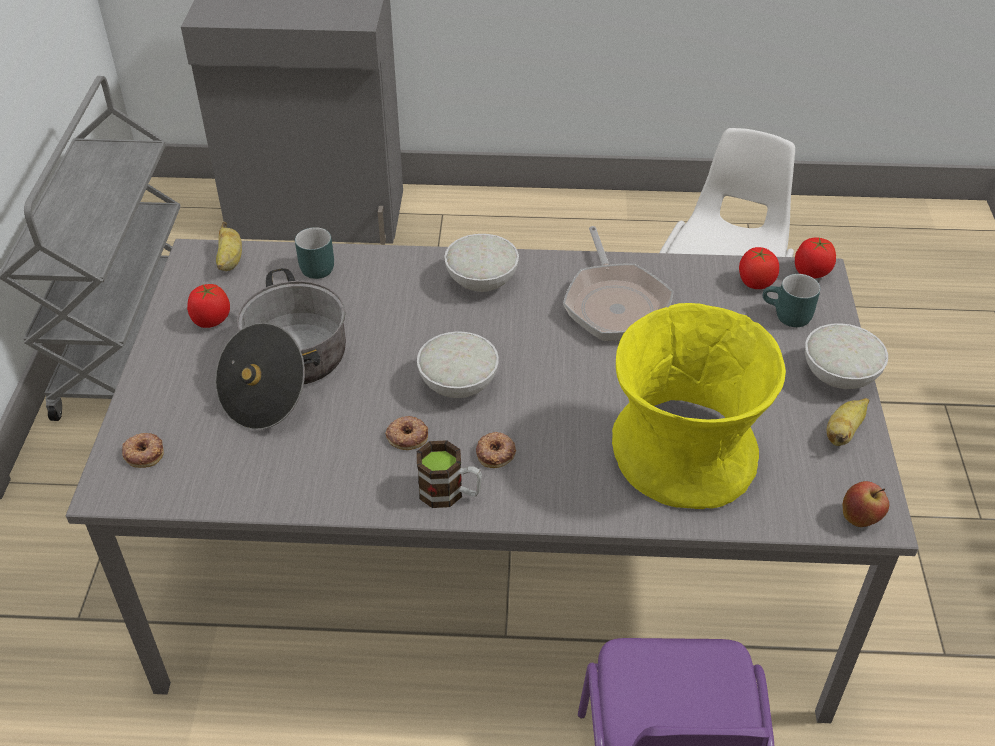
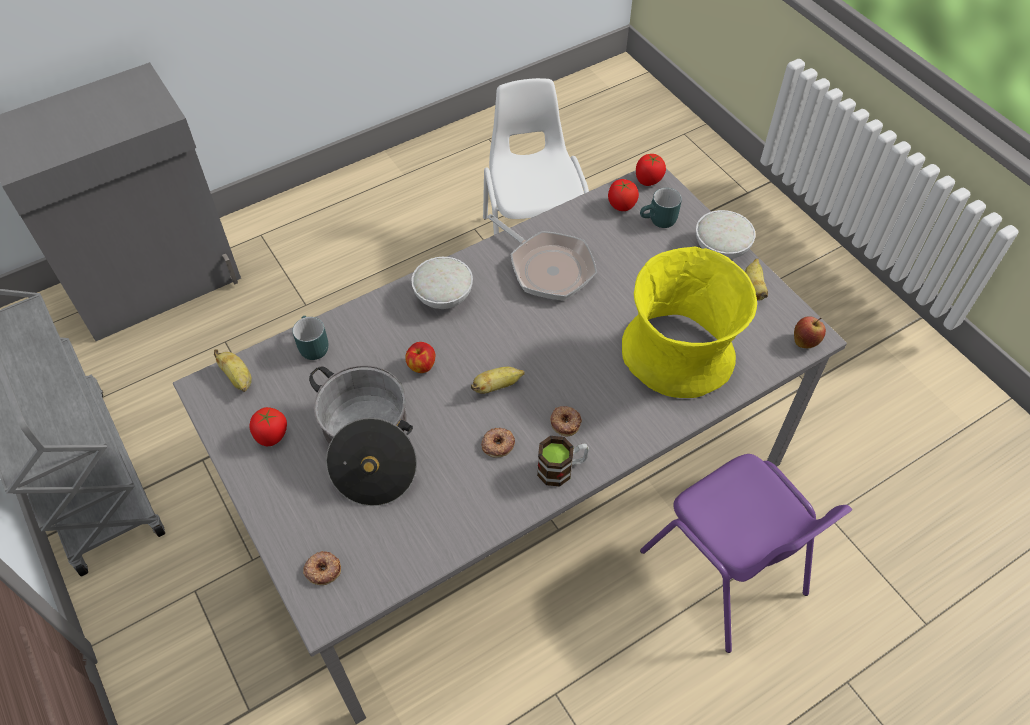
camera: 35 degrees left, 10 degrees up
(401, 330) = (421, 366): none -> apple
(457, 384) = (497, 386): white bowl -> banana

